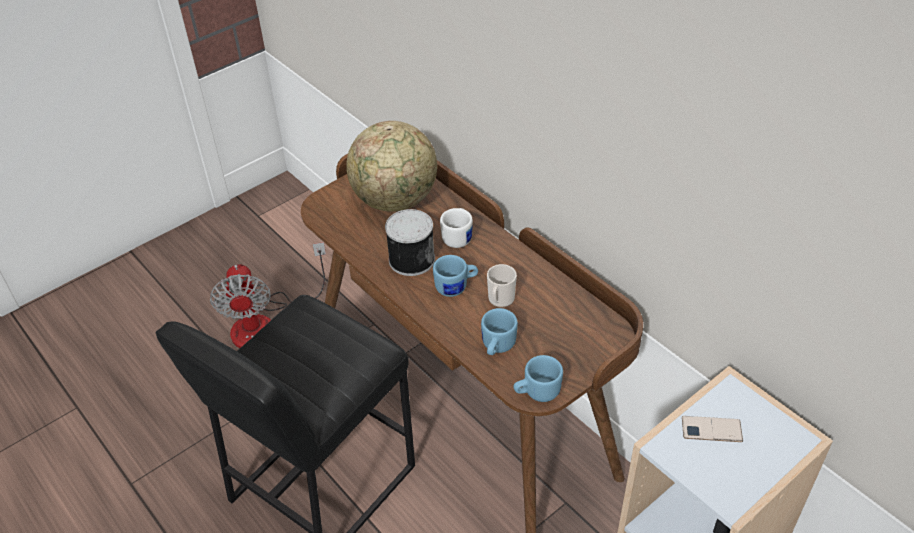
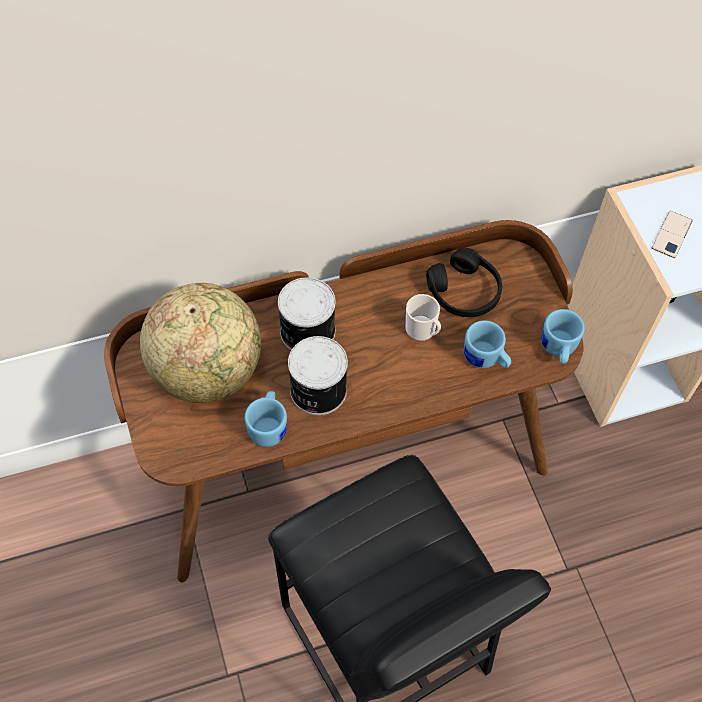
camera: 70 degrees left, 15 degrees up
(266, 323) = (113, 634): fan -> none
(456, 287) = (384, 363): blue mug -> blue mug (269, 426)
(458, 236) = (306, 331): white mug -> can
(555, 314) = (464, 292): none -> black headphones

